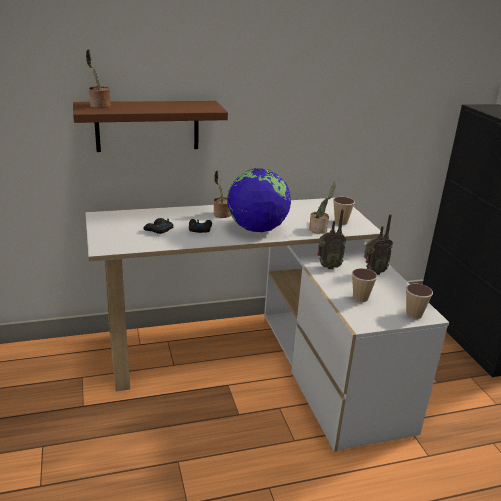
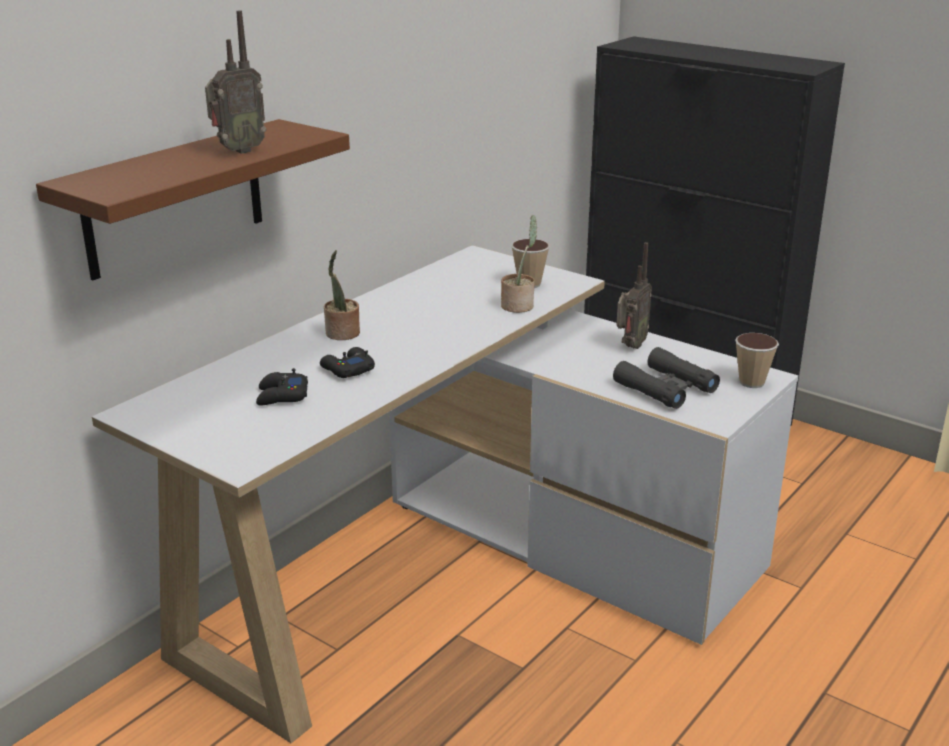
camera: 35 degrees left, 0 degrees up
(99, 106) = (113, 178): potted plant -> none
(257, 229) = (433, 337): globe -> none
(328, 266) = (564, 361): radio -> radio (237, 151)
(360, 298) = (665, 388): cup -> black binoculars

